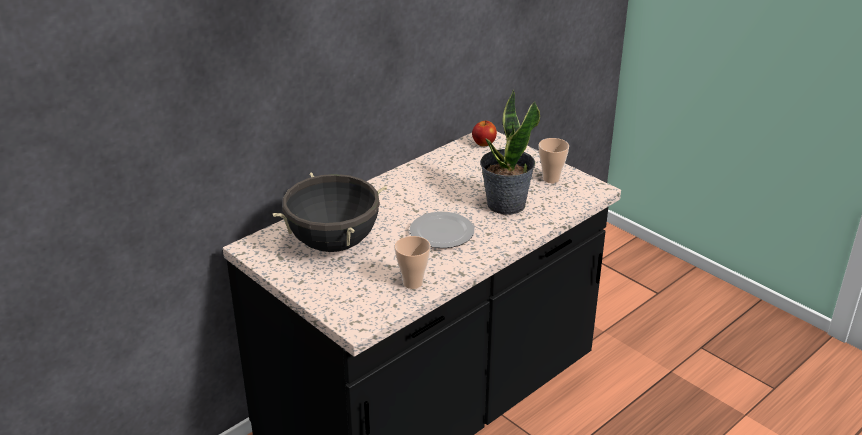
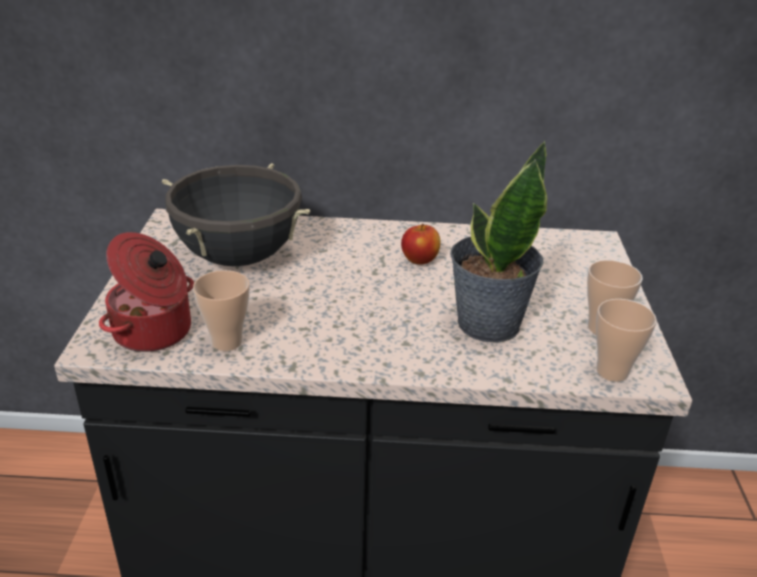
camera: 45 degrees right, 0 degrees up
(370, 301) = (154, 332): none -> cooking pot
(441, 233) = (355, 310): plate -> none
(484, 143) = (579, 247): apple -> apple (419, 260)
(581, 195) = (612, 371): none -> cup

